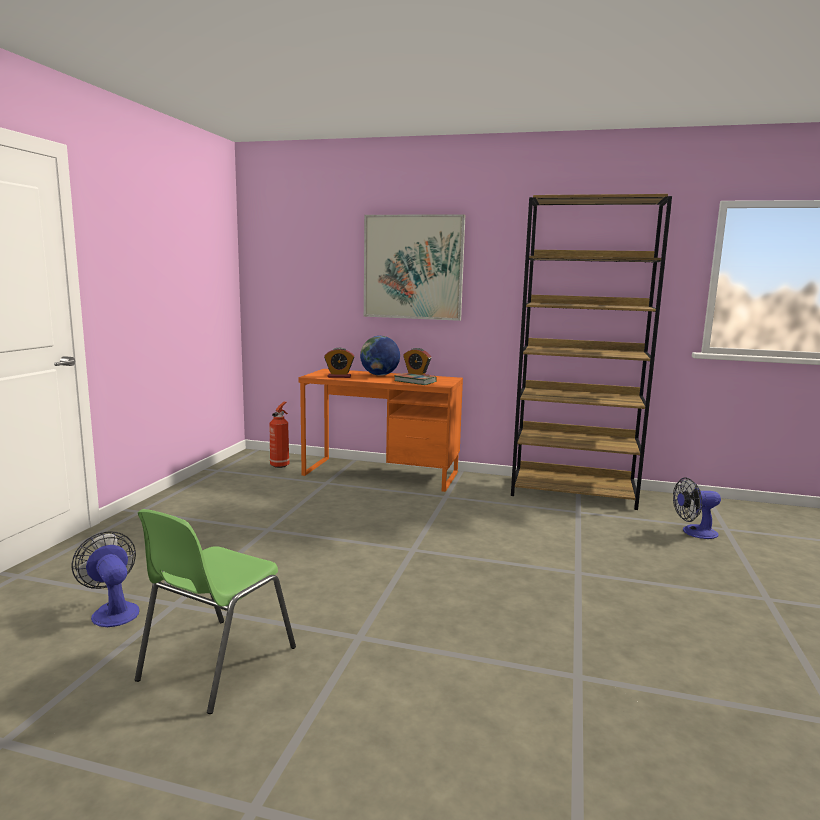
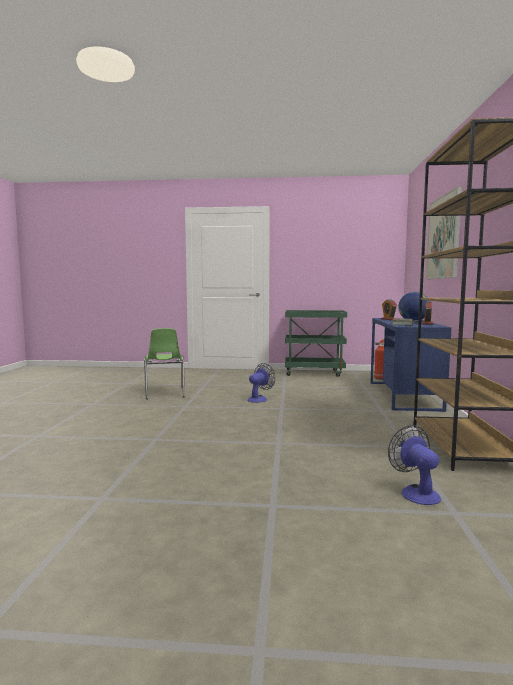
camera: 80 degrees right, 5 degrees down
(113, 611) = (197, 380): fan -> fan (259, 399)
(191, 494) = (314, 373): none -> green cart
(215, 664) = (164, 393): green chair -> green chair turned 120 degrees counterclockwise
(381, 474) = (403, 395): orange desk -> blue desk

